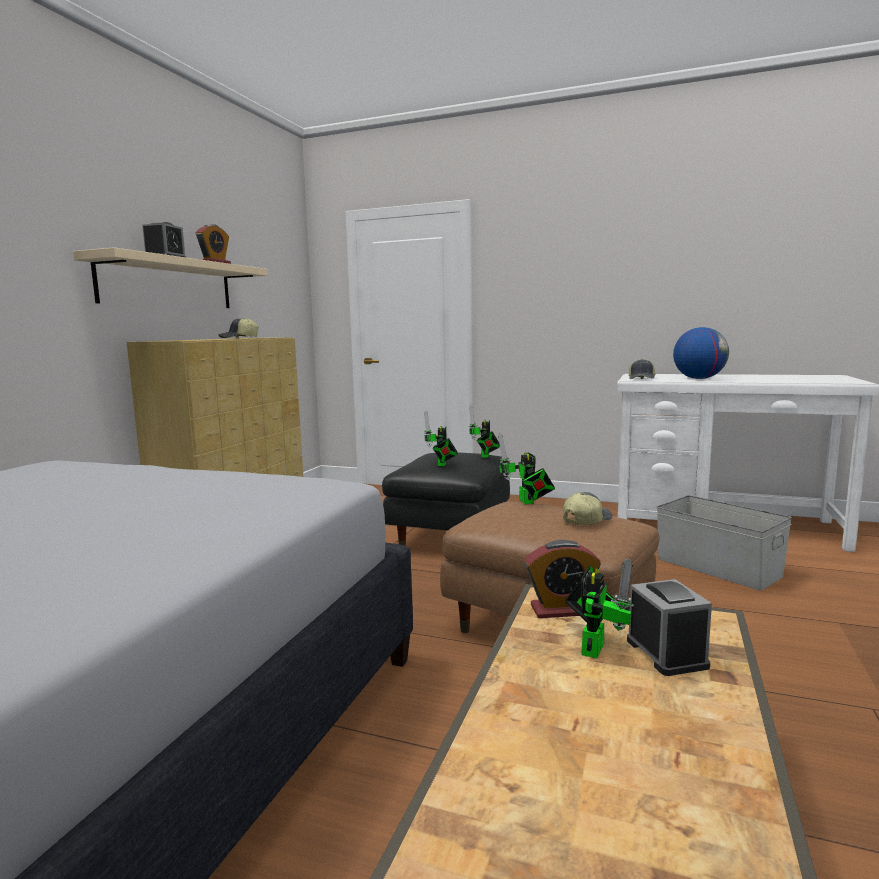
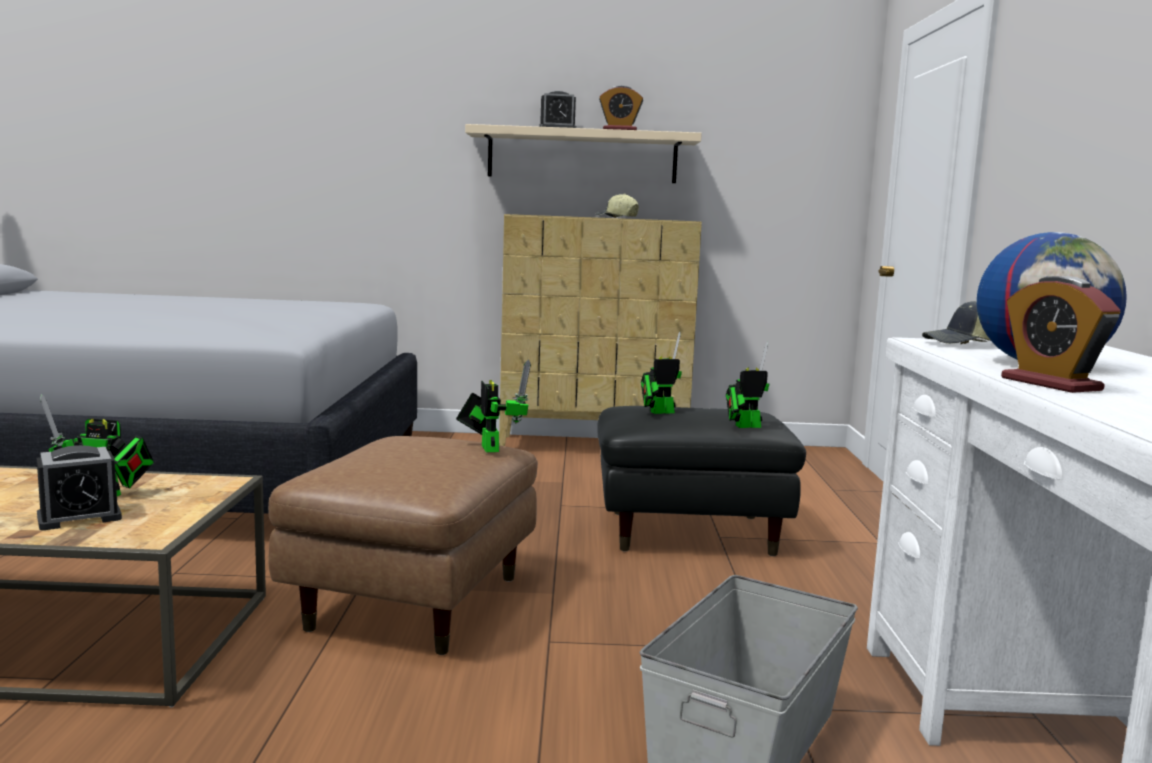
camera: 70 degrees right, 0 degrees up
(527, 502) = (489, 447): toy robot -> toy robot turned 105 degrees clockwise
(561, 610) = (190, 486): alarm clock -> alarm clock (1050, 384)
(586, 520) = (413, 468): cap -> none

